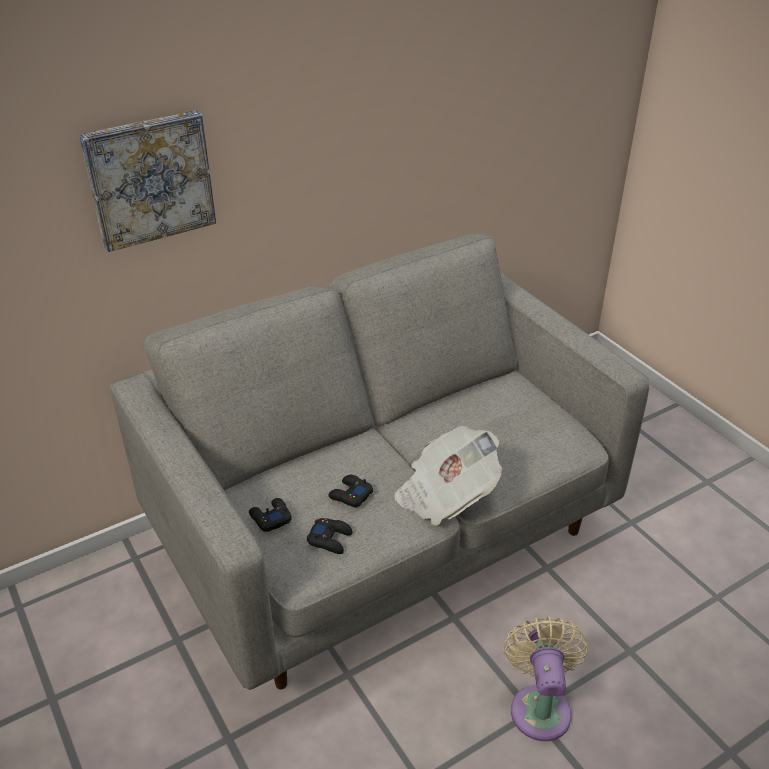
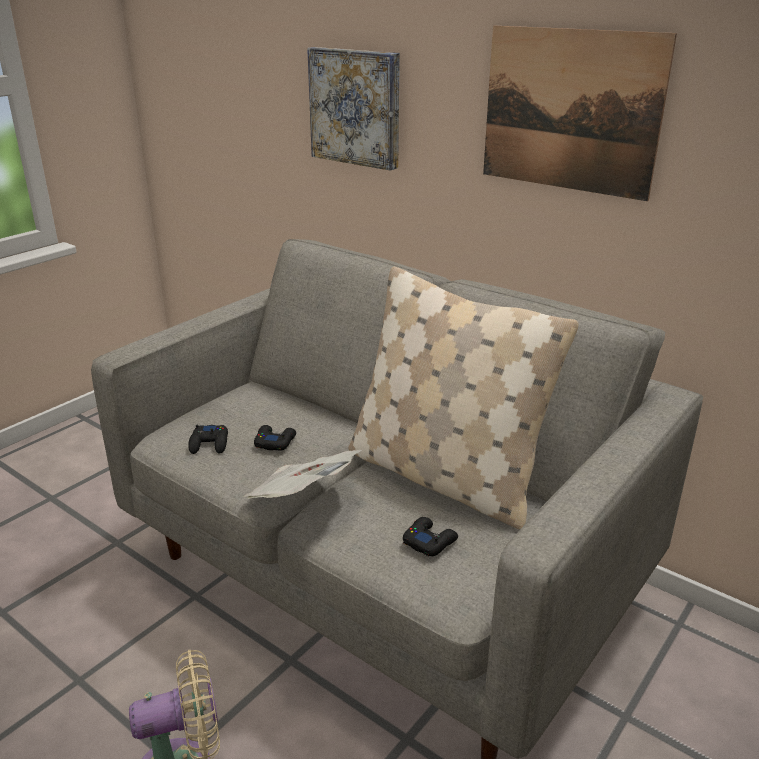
camera: 70 degrees right, 10 degrees down
(270, 518) = (227, 410): black game controller -> black game controller (429, 541)
(366, 110) = (570, 111): none -> picture
(448, 413) = (444, 476): none -> beige pillow

